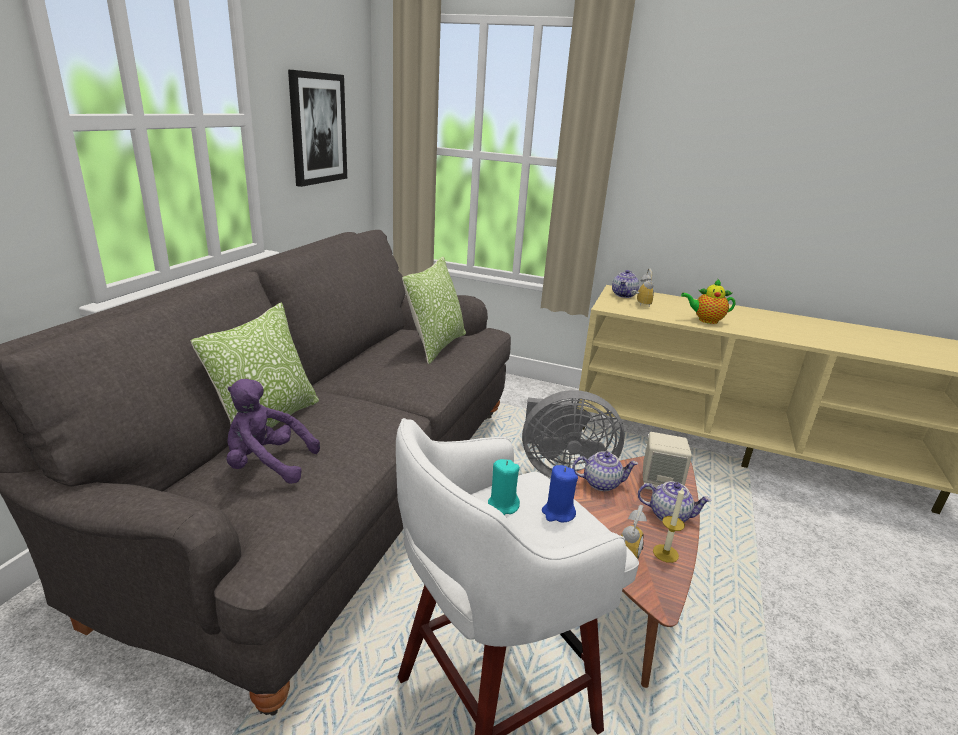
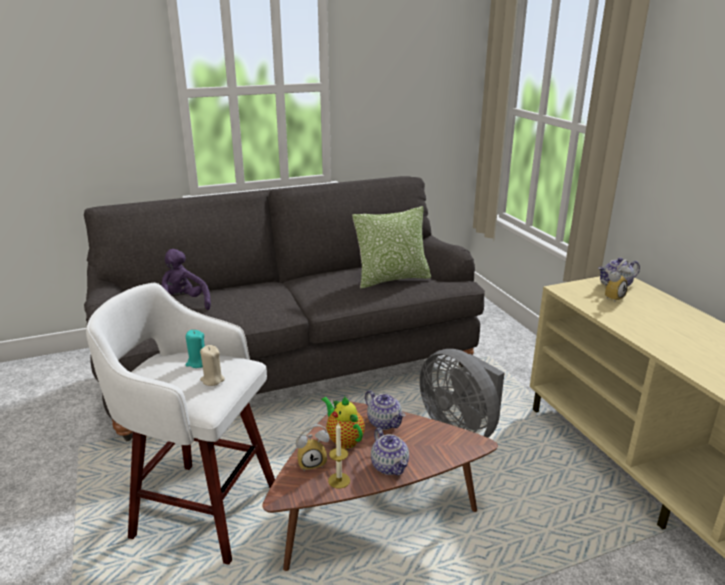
camera: 50 degrees right, 0 degrees up
(268, 422) = (223, 288): pillow -> none
(318, 129) = (404, 91): picture -> none
(558, 513) = (212, 380): blue candle -> beige candle
(660, 483) = (429, 447): beige speaker -> none
(705, 320) = (651, 332): teapot -> teapot (344, 439)

